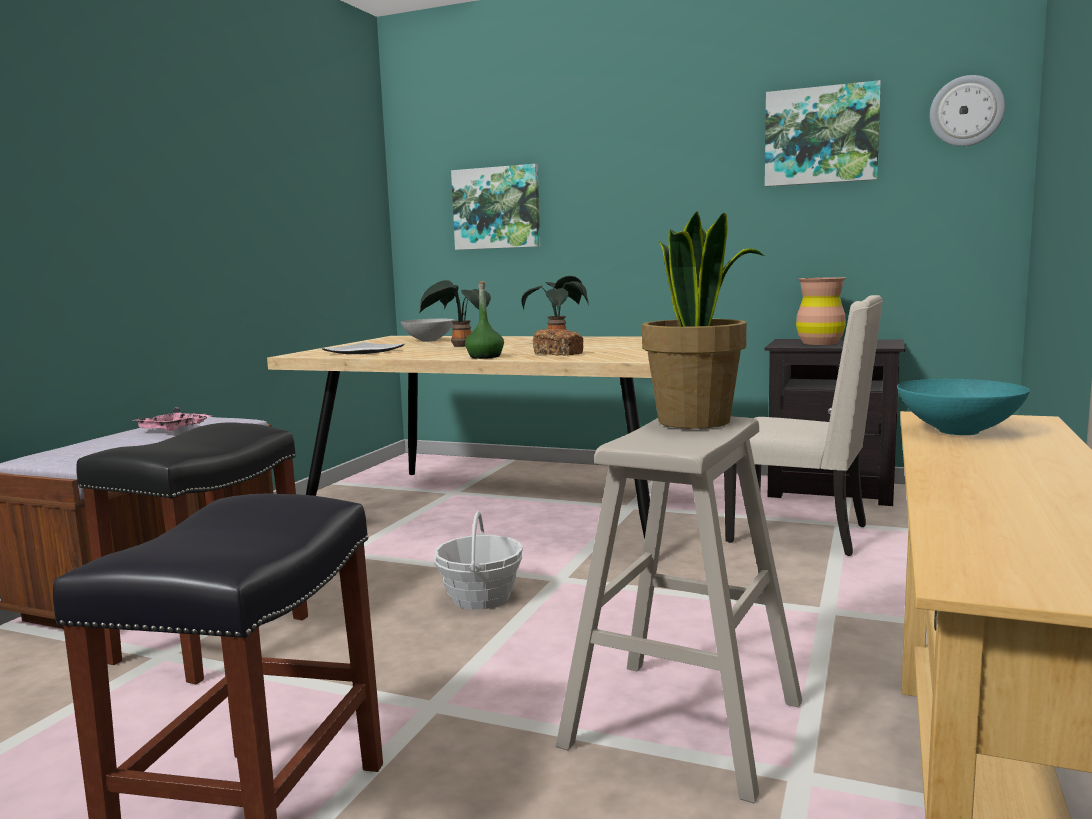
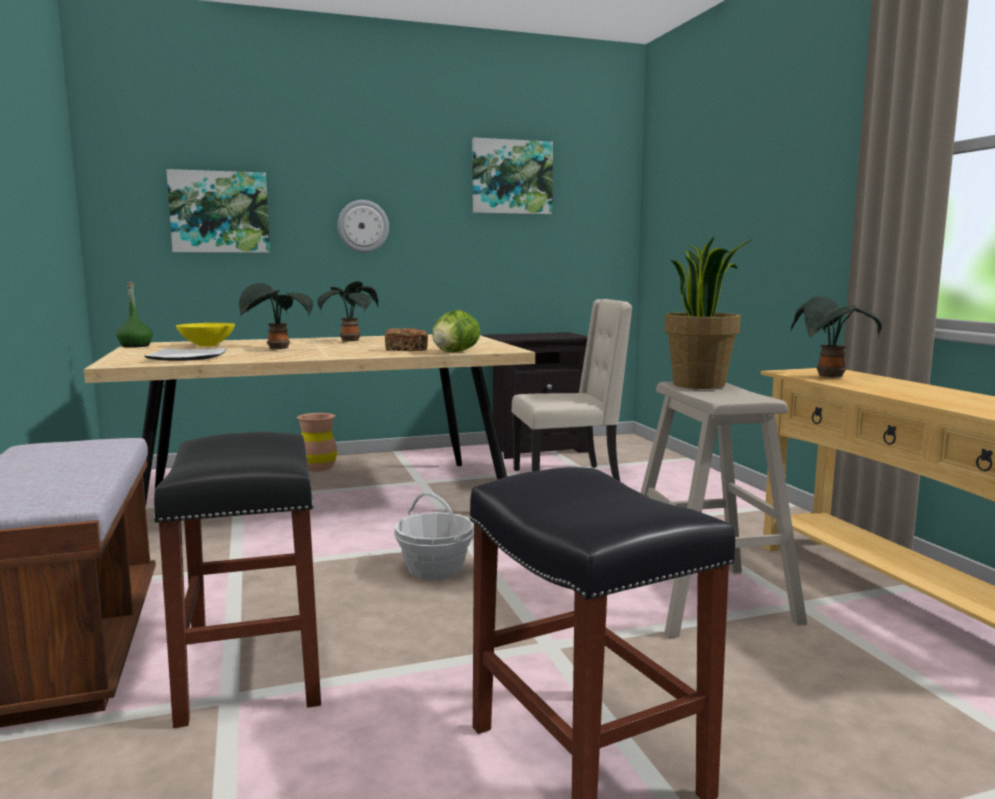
camera: 40 degrees left, 0 degrees up
(174, 429) = (72, 457): pink tray -> none
(428, 340) = (206, 345): grey bowl -> yellow bowl
(485, 357) = (351, 355): green bottle -> green bottle (135, 346)
(590, 358) = (454, 352): none -> lettuce
(820, 343) = (528, 336): brown vase -> brown vase (318, 467)
(961, 431) = (829, 377): turquoise bowl -> potted plant
(966, 111) = (602, 172): wall clock -> wall clock (363, 226)

